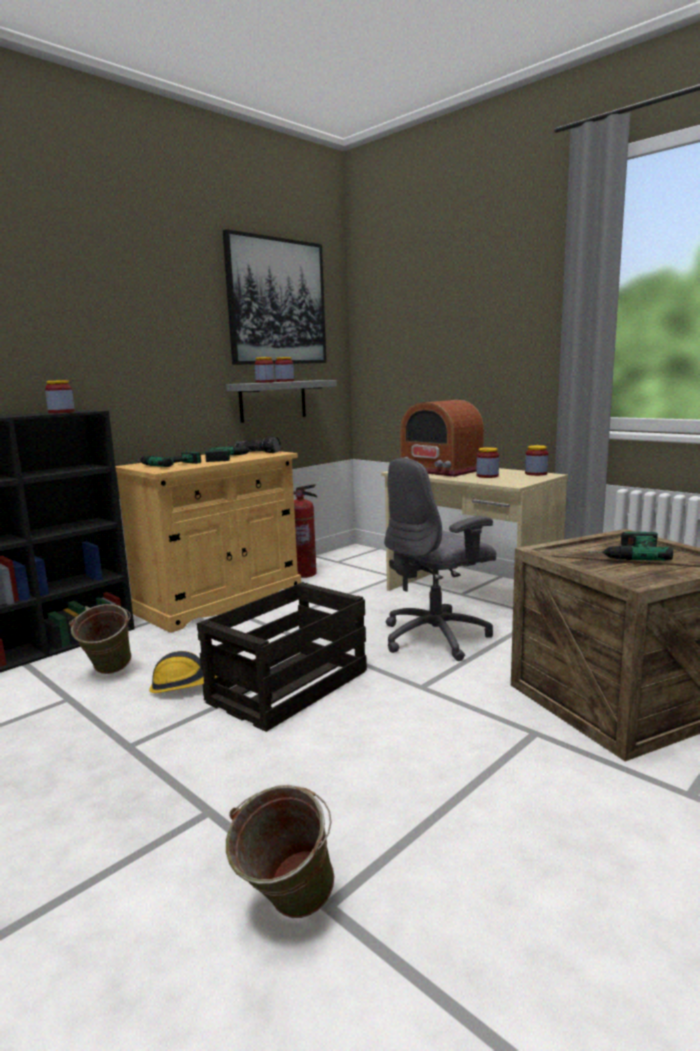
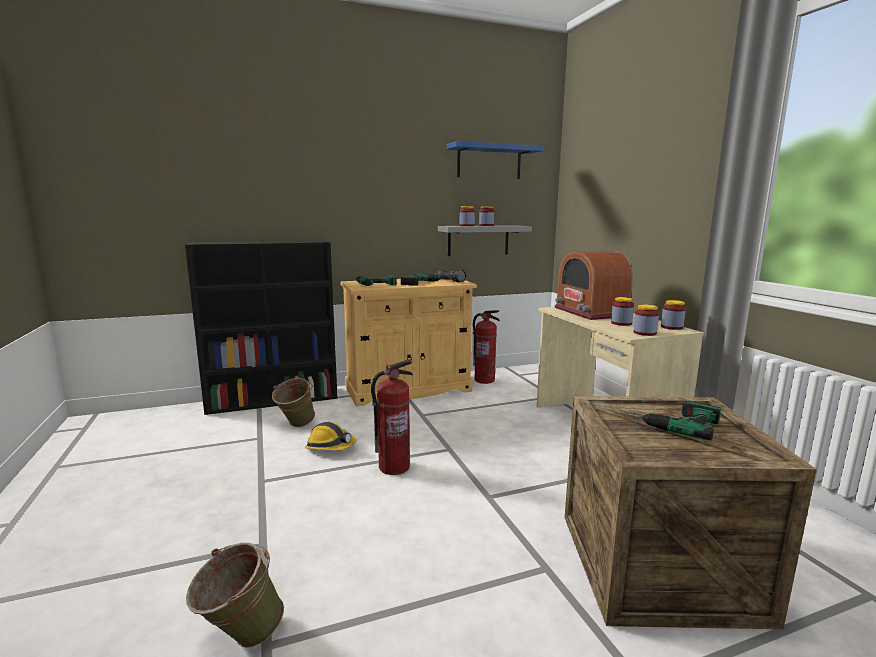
camera: 25 degrees right, 0 degrees up
(61, 412) = (301, 241): jar -> jar (644, 333)
(276, 302) = (489, 162): picture -> blue shelf
(289, 686) = (394, 467): crate -> fire extinguisher
(437, 637) = (540, 457): grey office chair -> none

